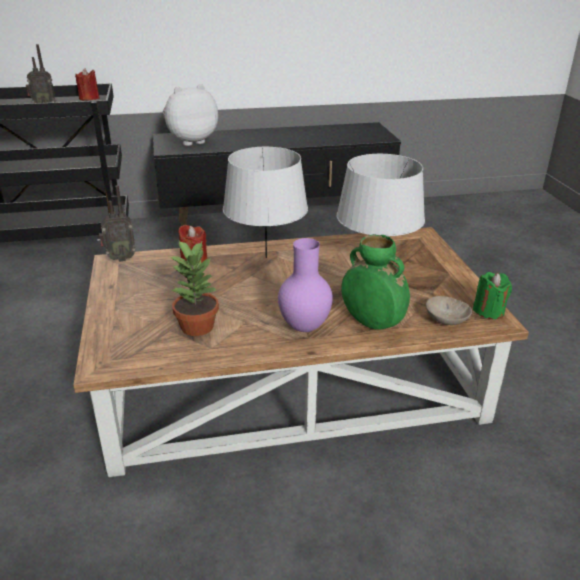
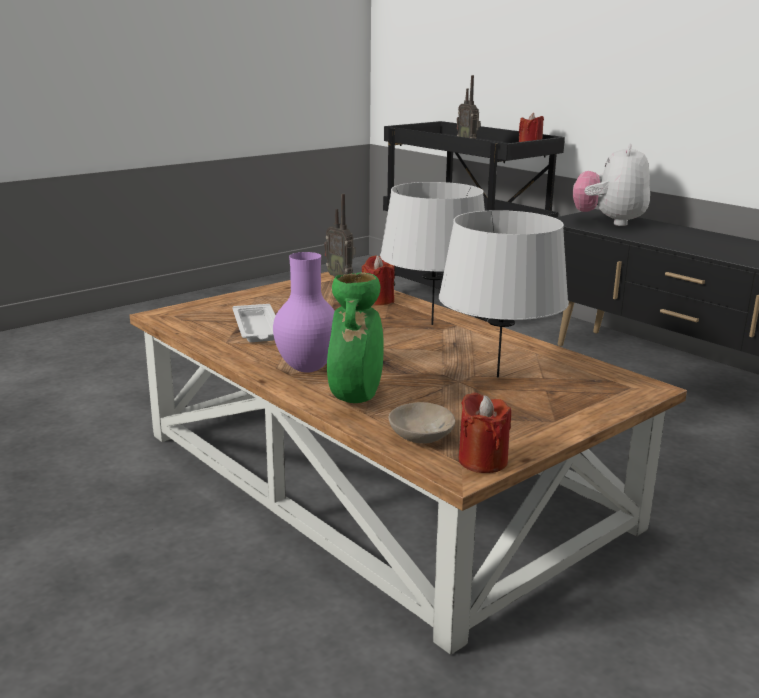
camera: 60 degrees right, 10 degrees down
(191, 141) = (609, 222): plush toy -> plush toy turned 105 degrees counterclockwise
(197, 326) = (257, 329): potted plant -> white tray
(489, 311) = (482, 461): green candle -> red candle

